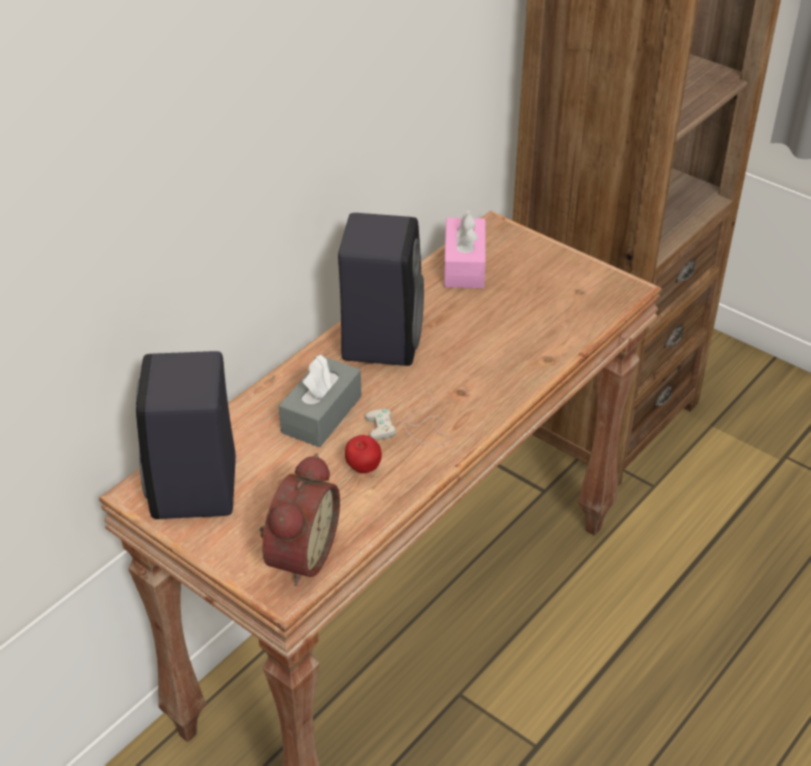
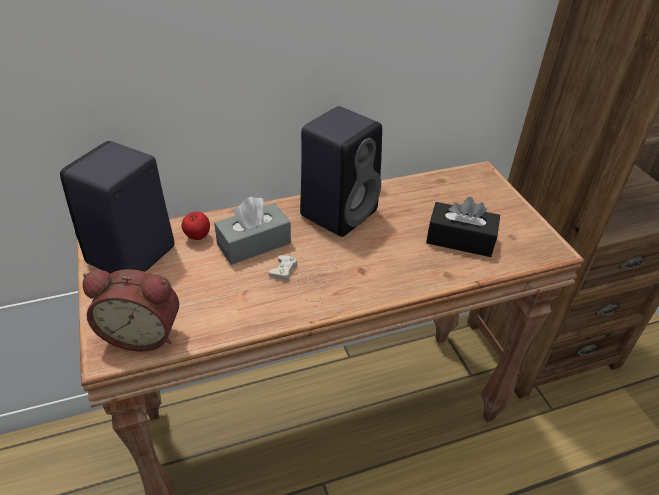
camera: 30 degrees right, 0 degrees up
(298, 555) = (143, 333): alarm clock -> alarm clock turned 45 degrees clockwise
(363, 469) = (244, 293): apple -> apple (197, 237)
(464, 265) = (439, 188): pink tissue box -> none
(532, 316) = (460, 239): none -> black tissue box

